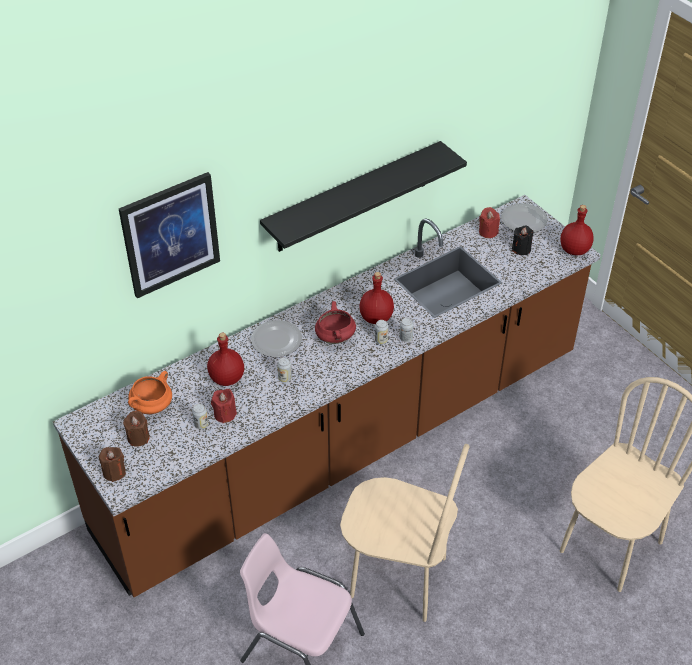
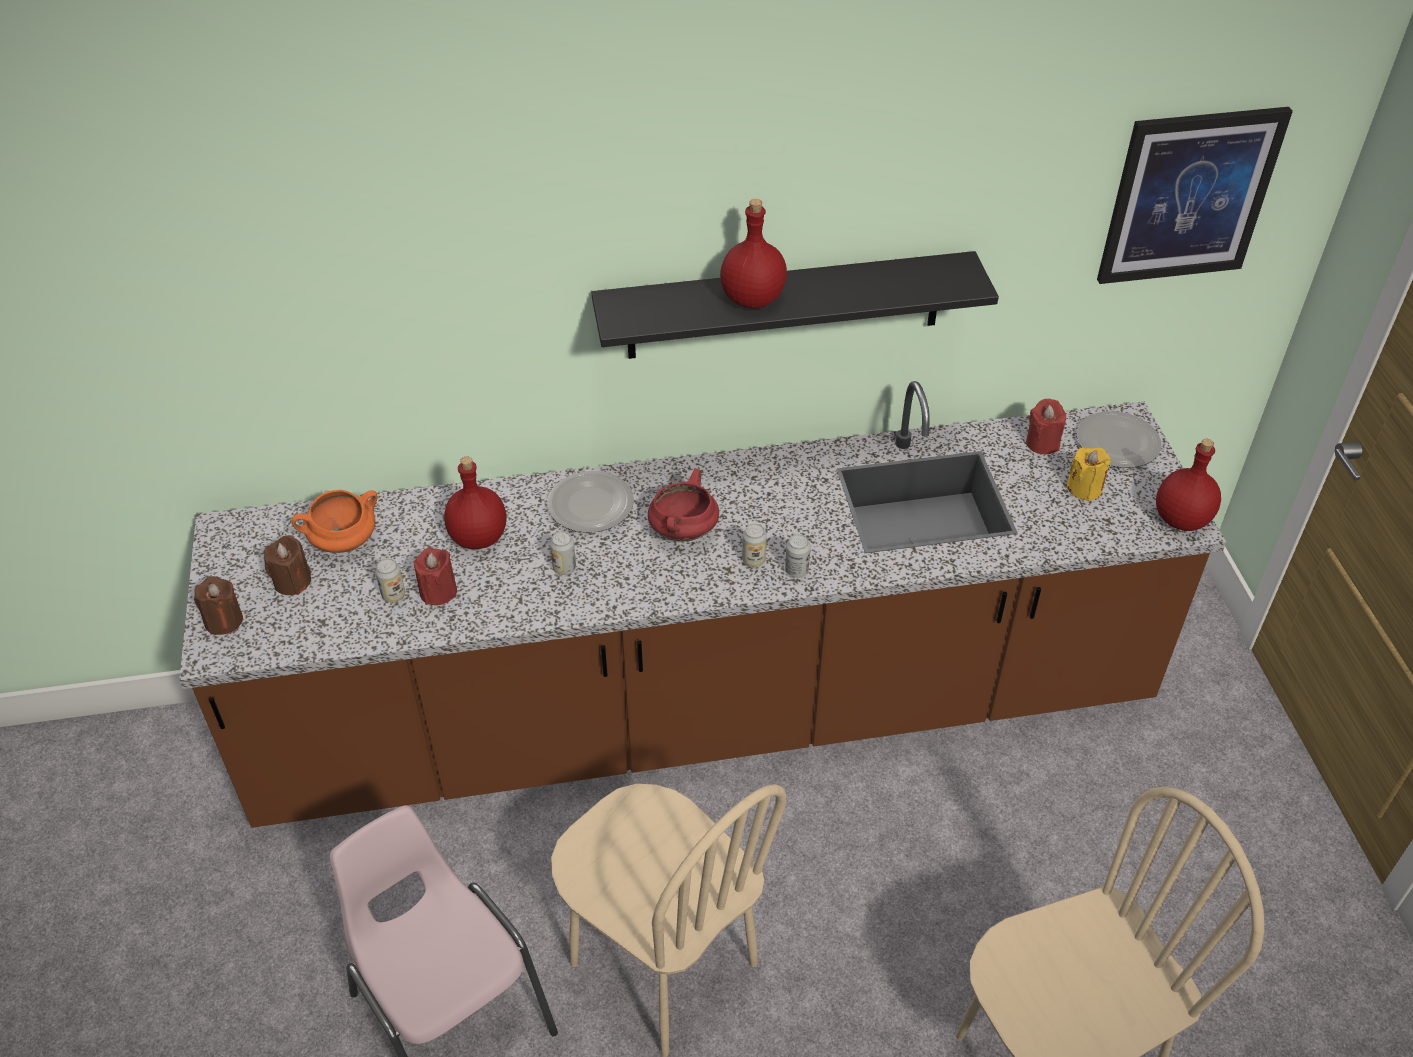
camera: 25 degrees right, 0 degrees up
(170, 234) = (414, 266): picture -> picture (1189, 196)
(376, 317) = (770, 521): red bottle -> red bottle (753, 298)
(521, 249) = (1084, 488): black candle -> yellow candle

